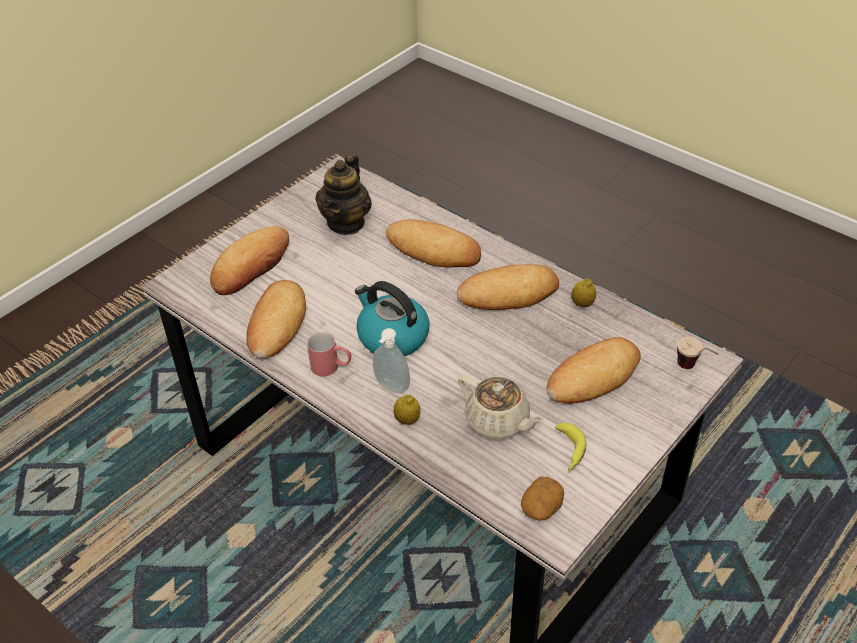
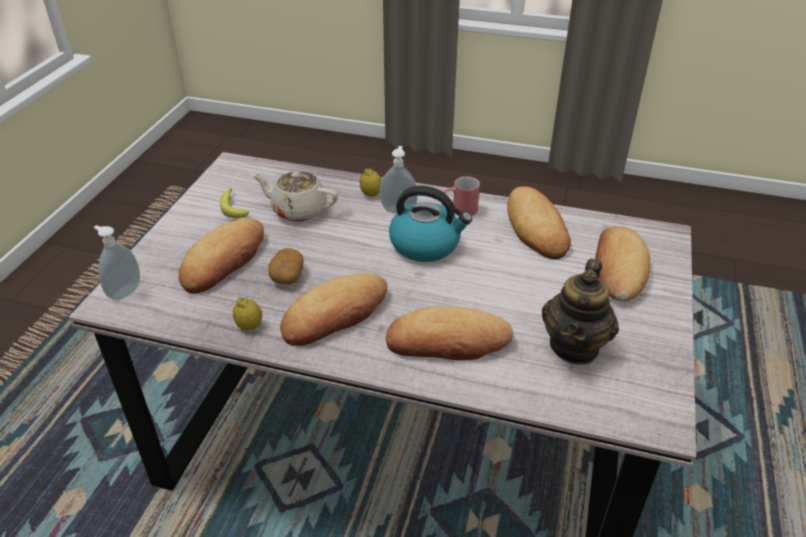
camera: 155 degrees right, 5 degrees down
(346, 223) = (575, 346): teapot -> teapot turned 150 degrees counterclockwise
(541, 507) = (246, 173): potato -> potato (287, 276)
(693, 369) = (124, 292): cup -> soap dispenser

